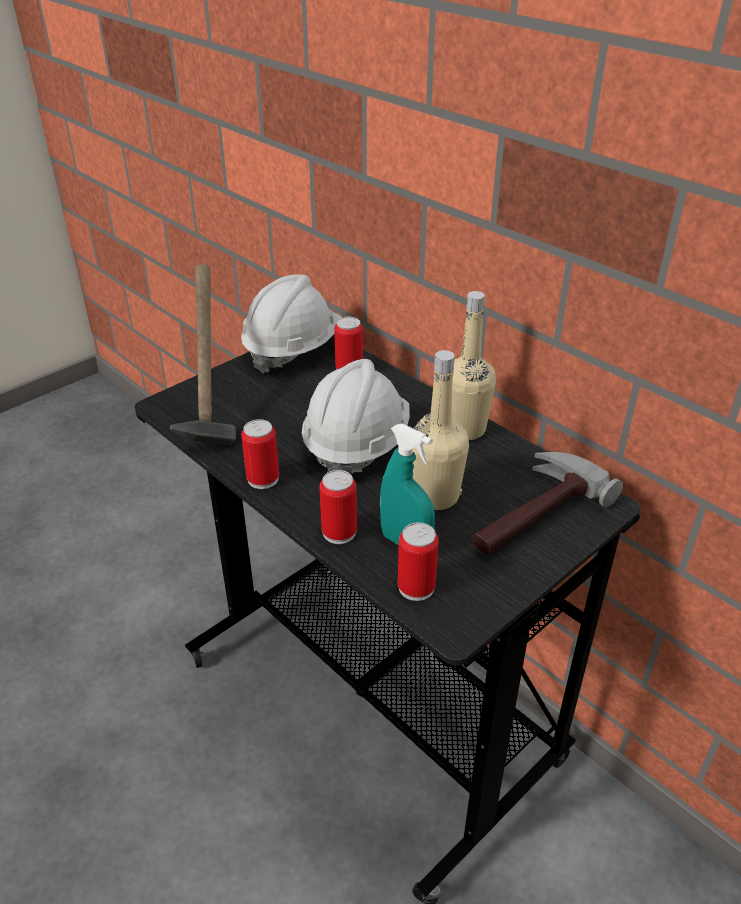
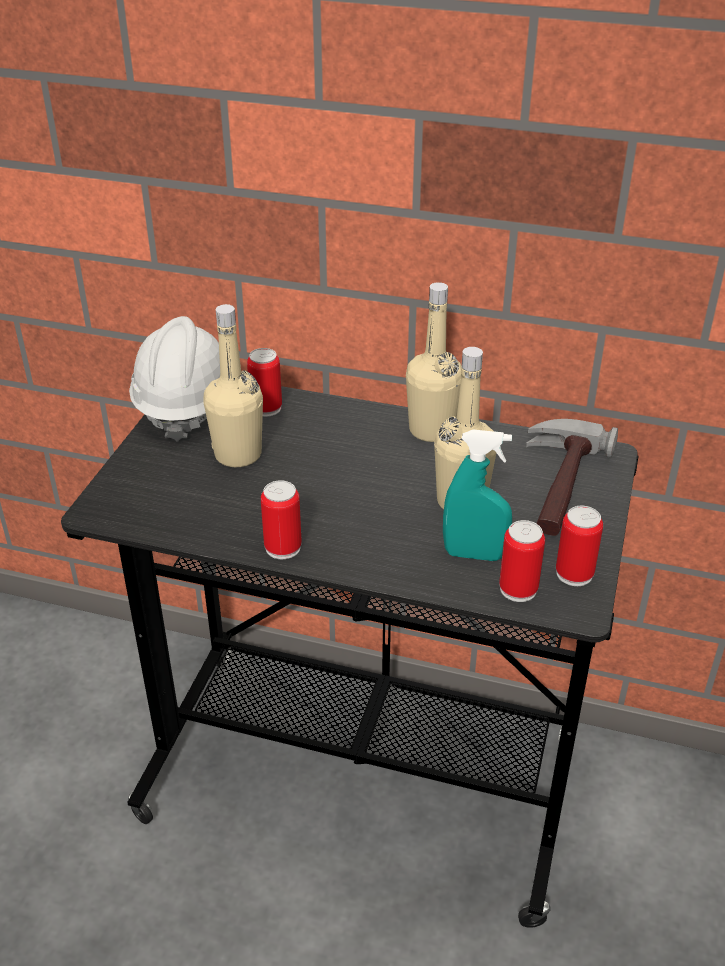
camera: 30 degrees left, 0 degrees up
(209, 407) = (152, 496): hammer -> none
(296, 397) = (238, 454): none -> beige bottle
(339, 532) = (405, 568): can -> can (574, 573)
(356, 445) = (344, 481): white hard hat -> none

